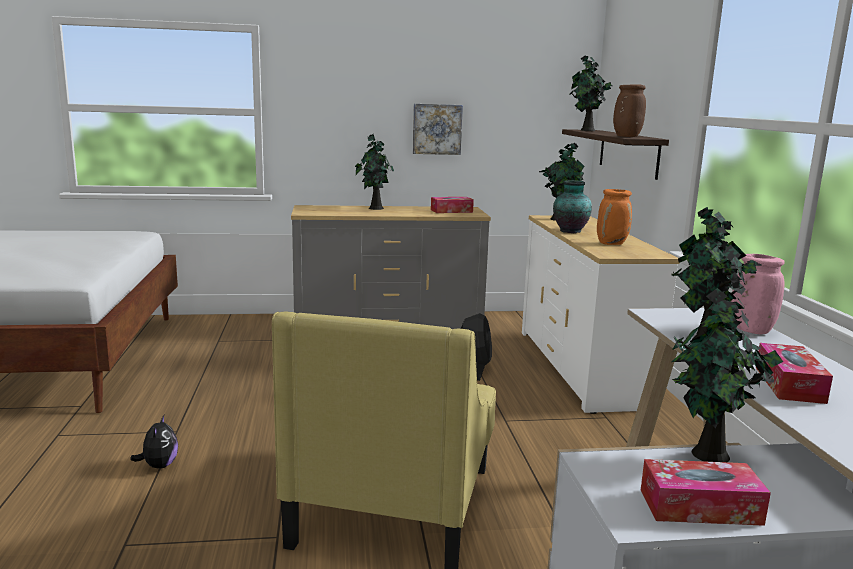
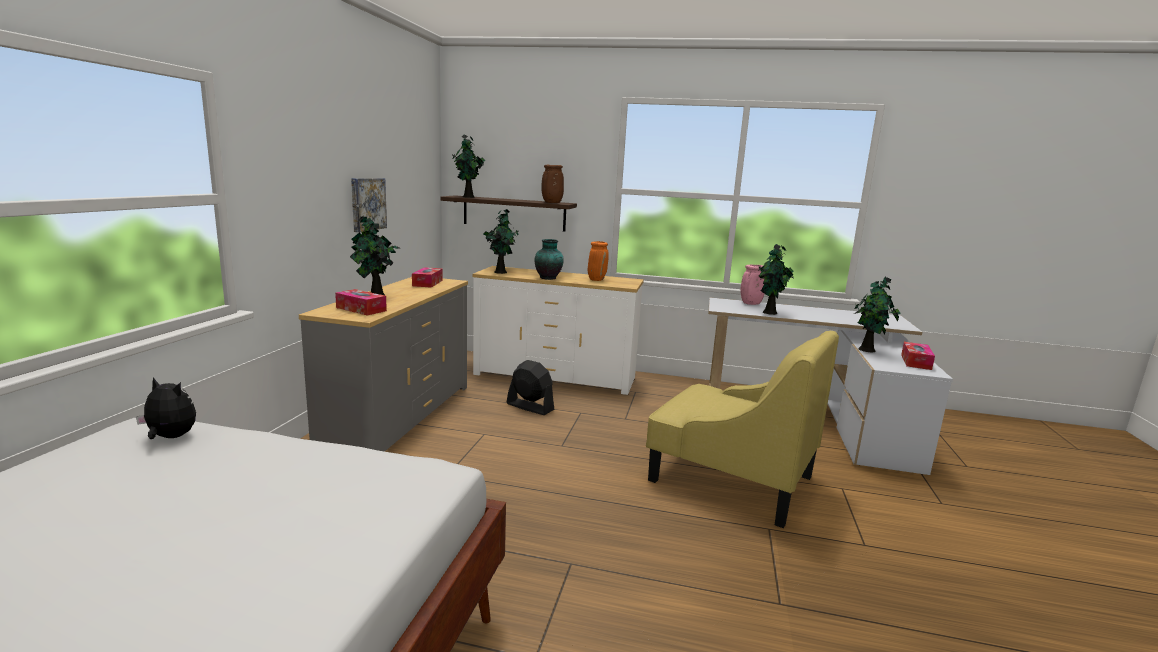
camera: 70 degrees left, 0 degrees up
(159, 466) = (644, 578): plush toy -> plush toy (170, 437)
(789, 384) = (827, 316): tissue box -> tissue box (361, 309)

